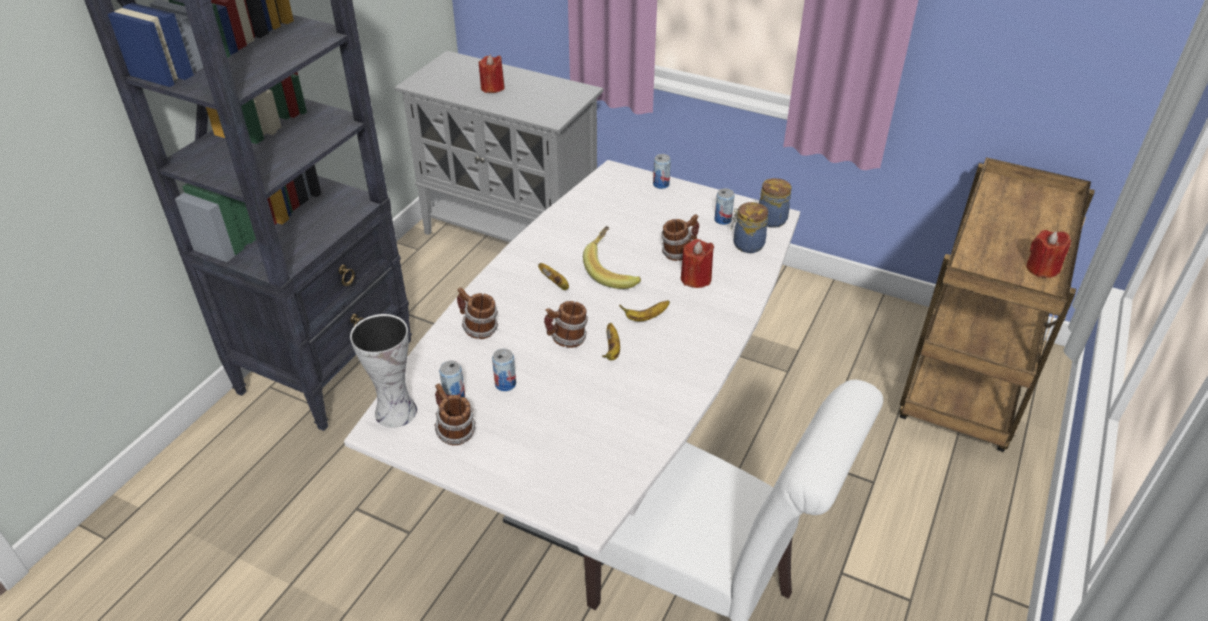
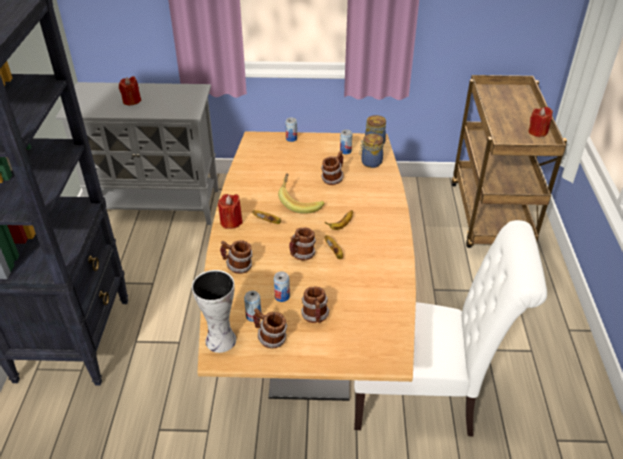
camera: 25 degrees left, 0 degrees up
(528, 424) = (315, 317): none -> mug
(603, 463) = (311, 336): white dining table -> brown dining table
(696, 278) = (354, 192): red candle -> red candle (231, 222)

